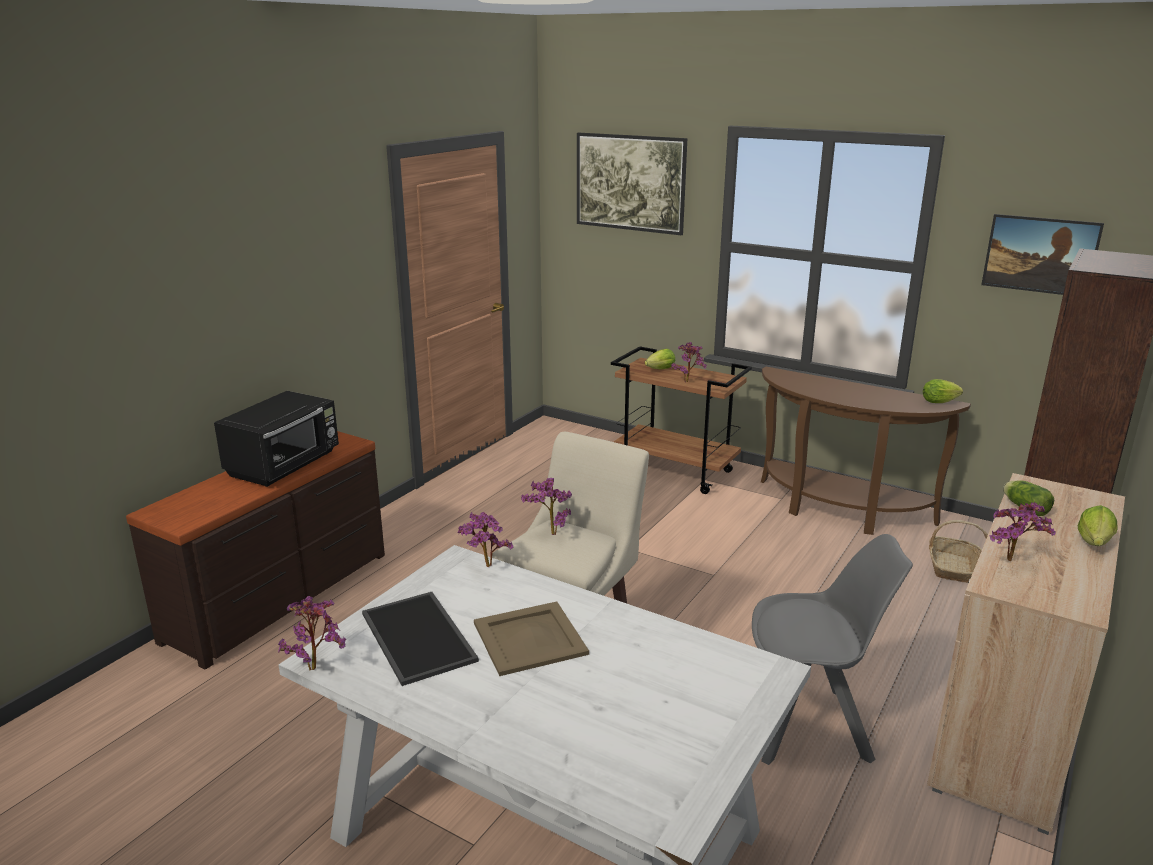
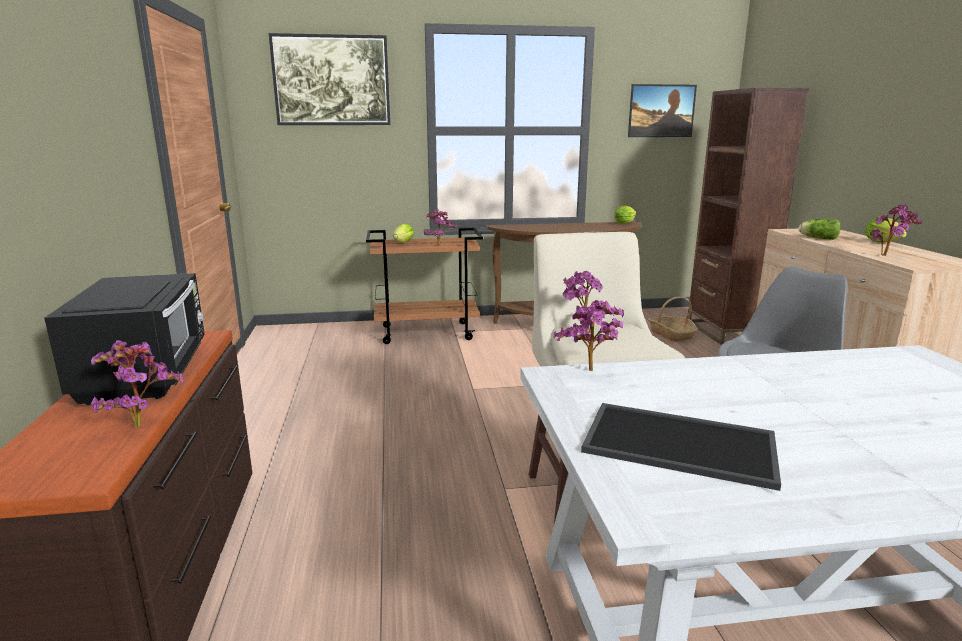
camera: 40 degrees left, 5 degrees down
(317, 666) = (664, 523): potted plant -> potted plant (141, 424)
(531, 638) = (757, 402): beige tray -> none

